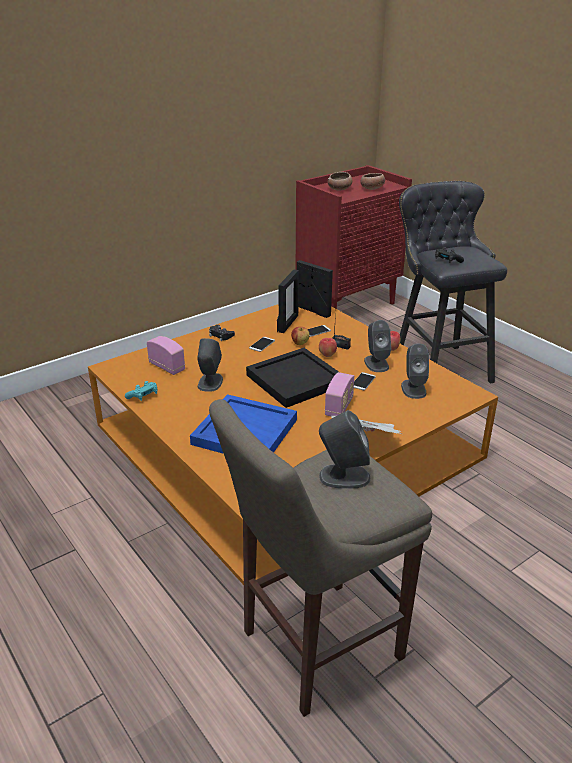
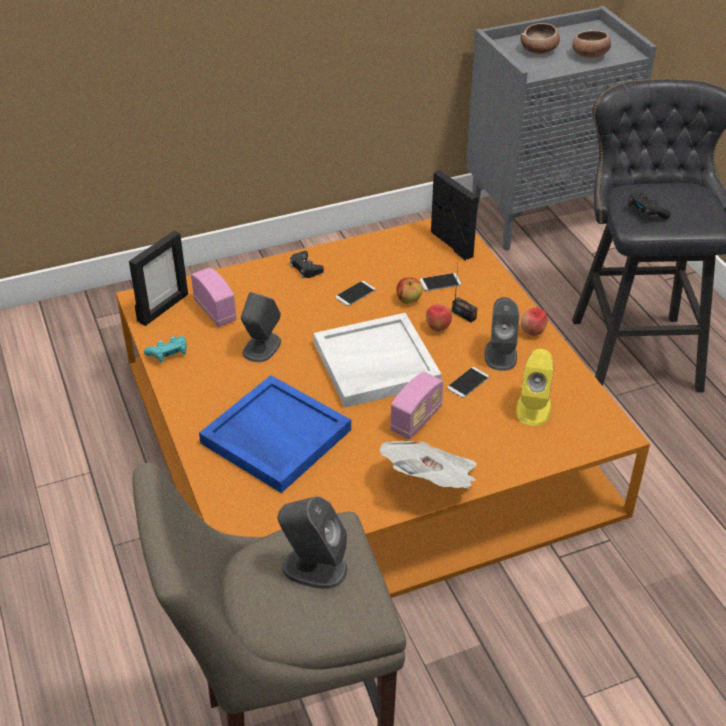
camera: 15 degrees right, 10 degrees up
(287, 323) = (405, 262): picture frame -> picture frame (163, 308)
(295, 380) = (375, 364): black tray -> white tray
(348, 305) = (543, 215): red cabinet -> grey cabinet
(413, 389) = (533, 408): grey speaker -> yellow speaker

